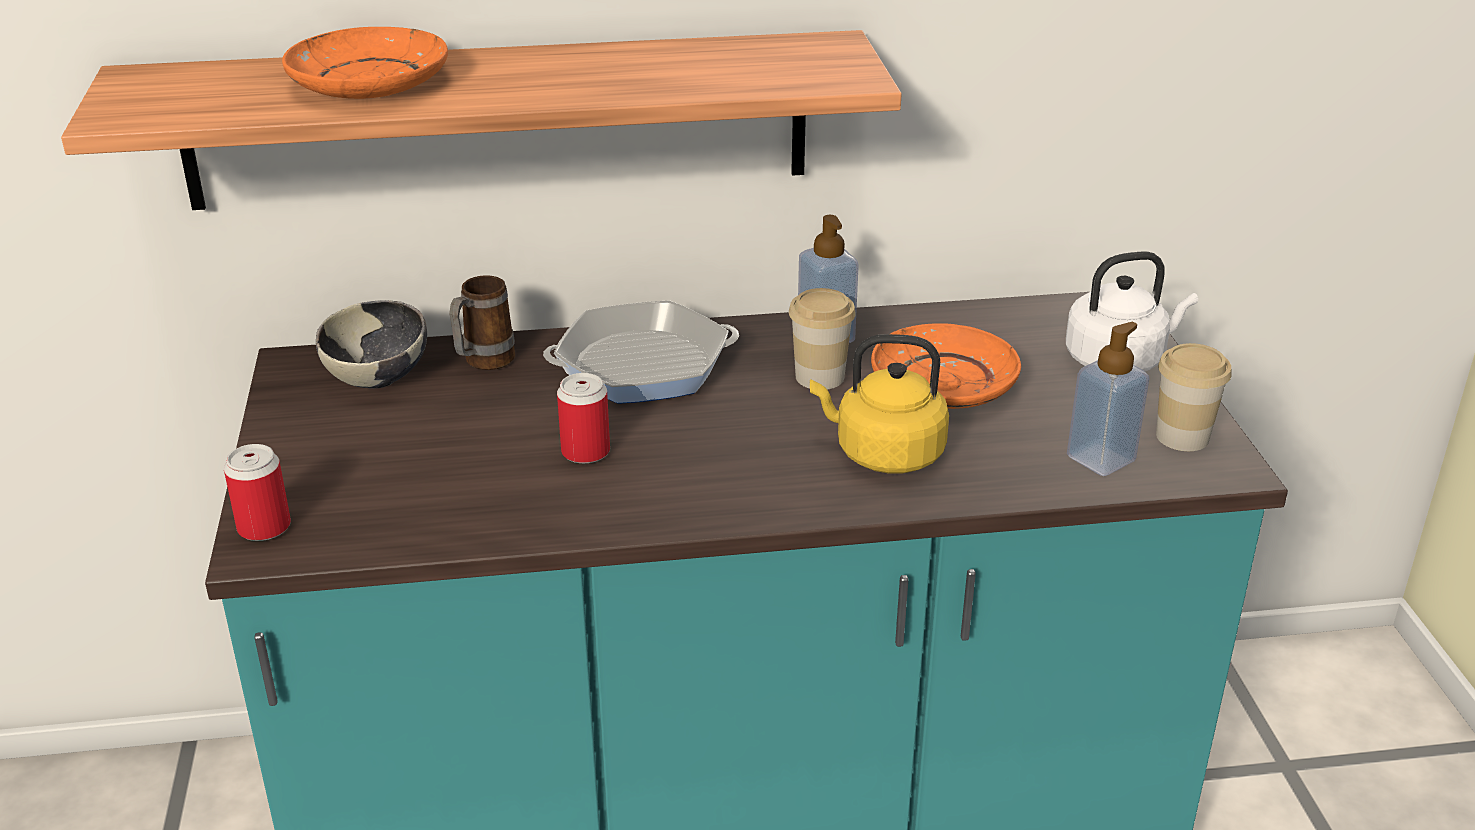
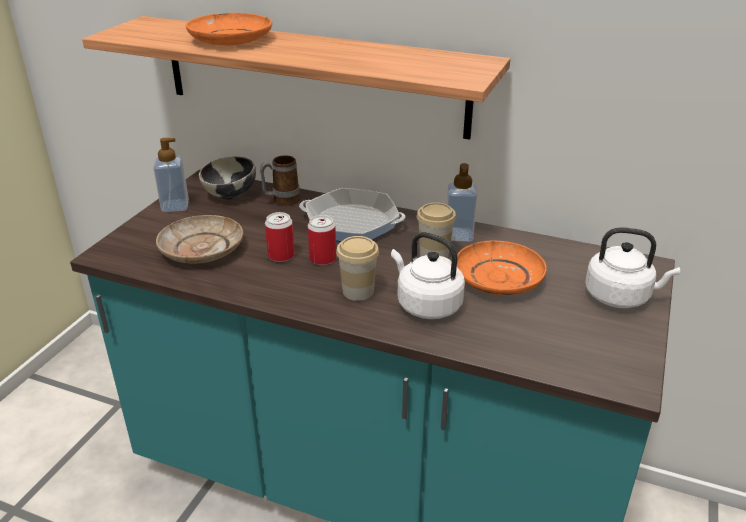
camera: 30 degrees right, 0 degrees up
(264, 527) = (115, 245): can -> can (322, 259)
(436, 484) = (201, 249): none -> beige plate
(883, 454) = (426, 305): yellow kettle -> white kettle
(1100, 459) = (550, 349): soap dispenser -> soap dispenser (175, 206)
(1182, 437) = (617, 354): cup -> cup (358, 291)

